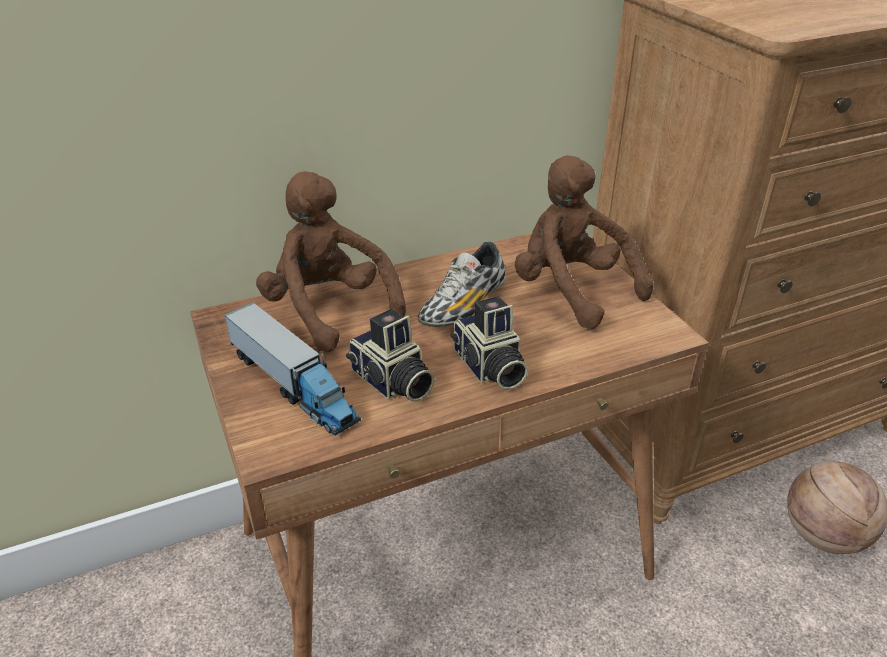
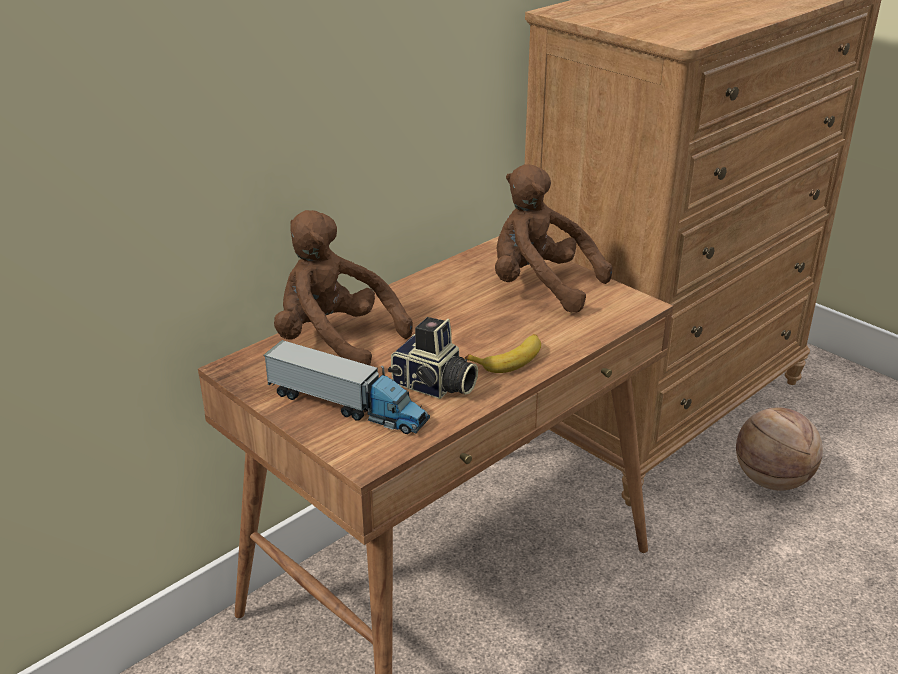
camera: 20 degrees left, 5 degrees down
(463, 307) = (456, 317): shoe -> none
(488, 368) = (509, 359): camera -> banana

